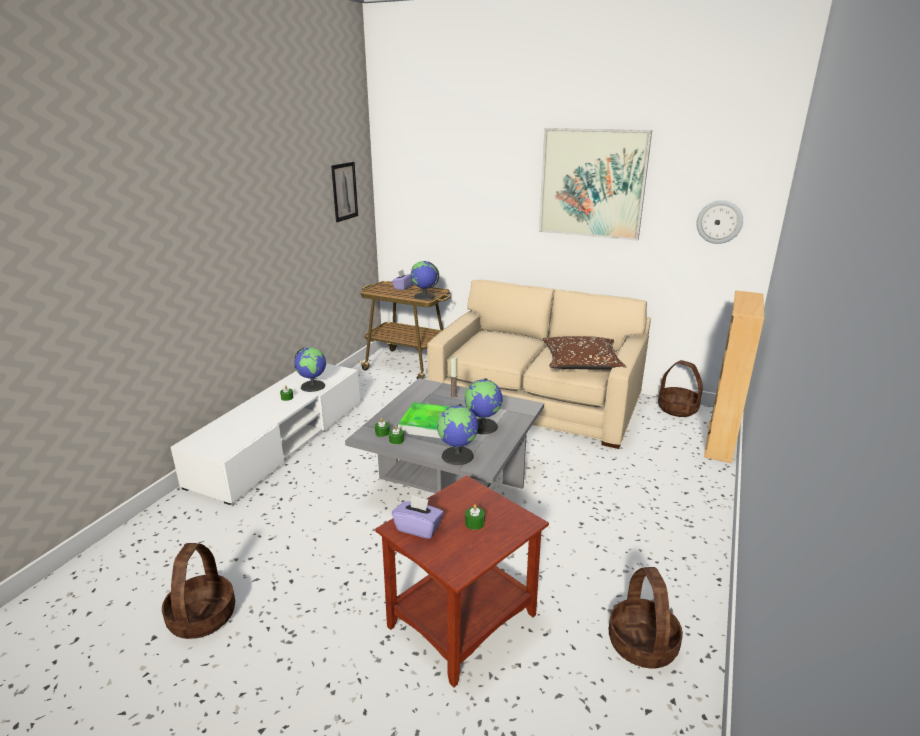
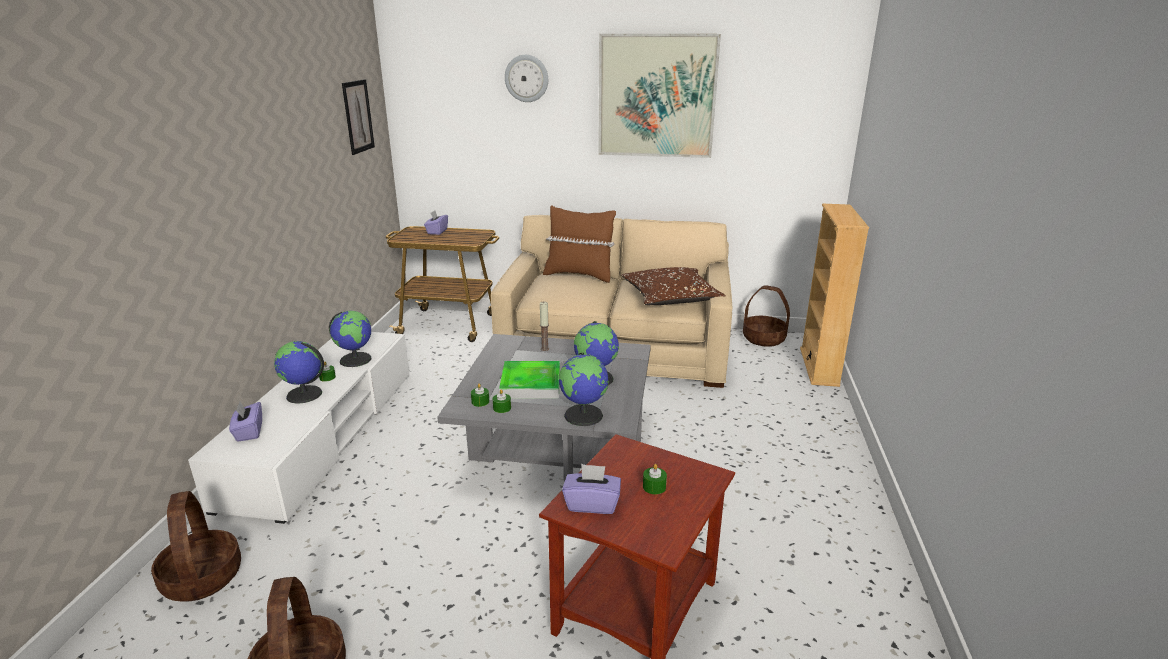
camera: 15 degrees left, 0 degrees up
(217, 432) = (249, 432): none -> purple tissue box
(424, 296) = (469, 240): globe -> globe (304, 395)
(512, 334) = (579, 275): none -> brown pillow
(641, 643) = (836, 591): basket -> basket (201, 577)
(719, 222) = (795, 132): wall clock -> wall clock (526, 78)

